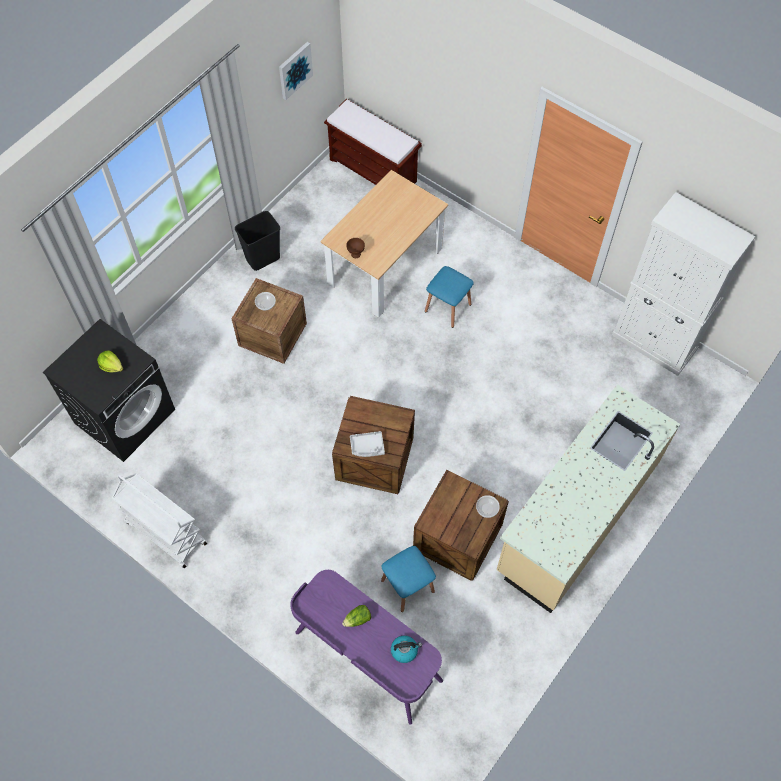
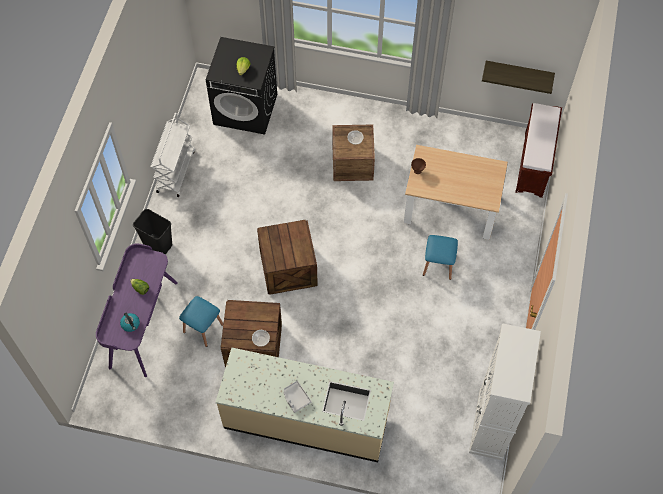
camera: 65 degrees right, 0 degrees up
(263, 259) = (411, 130): black trash can -> black trash can (157, 245)
(294, 70) = (519, 48): picture -> none
(302, 99) = (518, 72): none -> shelf
(367, 447) = (272, 247): grey tray -> grey tray (296, 398)

